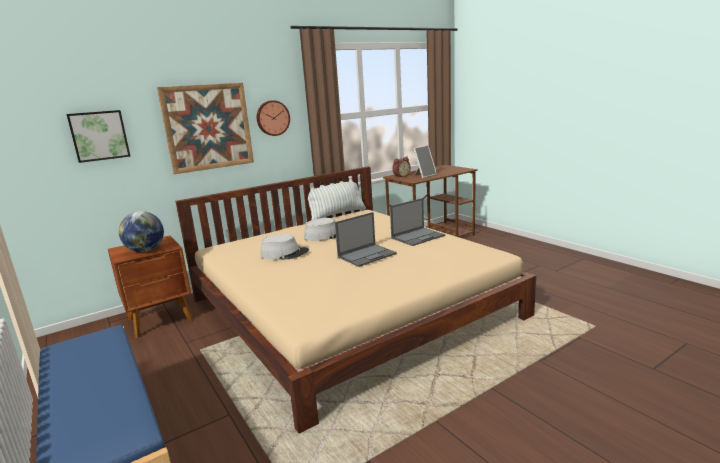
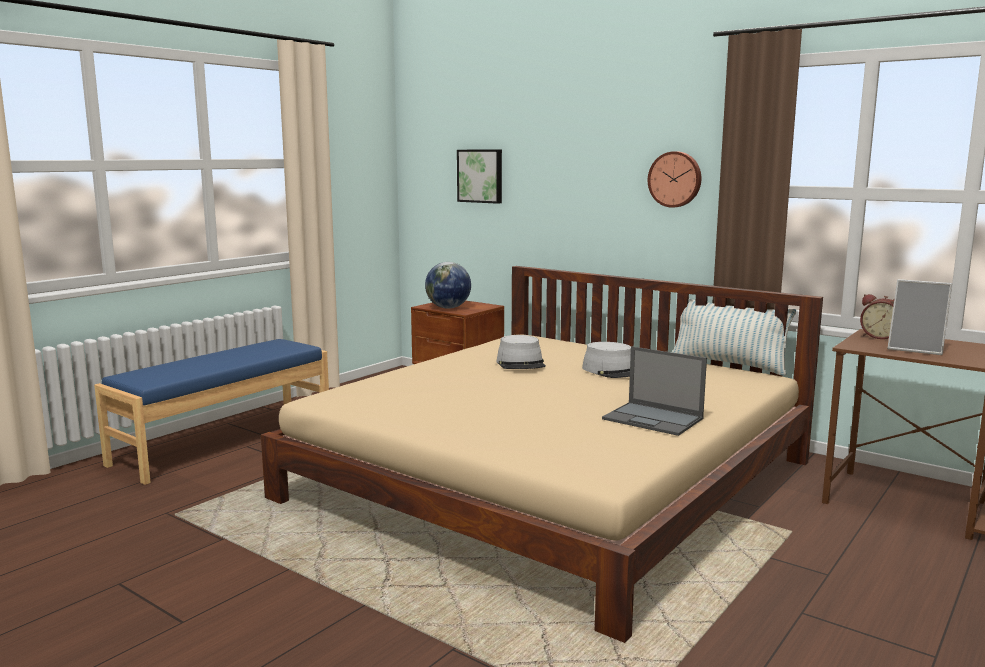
camera: 70 degrees right, 5 degrees down
(208, 127) = (585, 181): picture -> none
(367, 255) = (538, 398): laptop -> none

